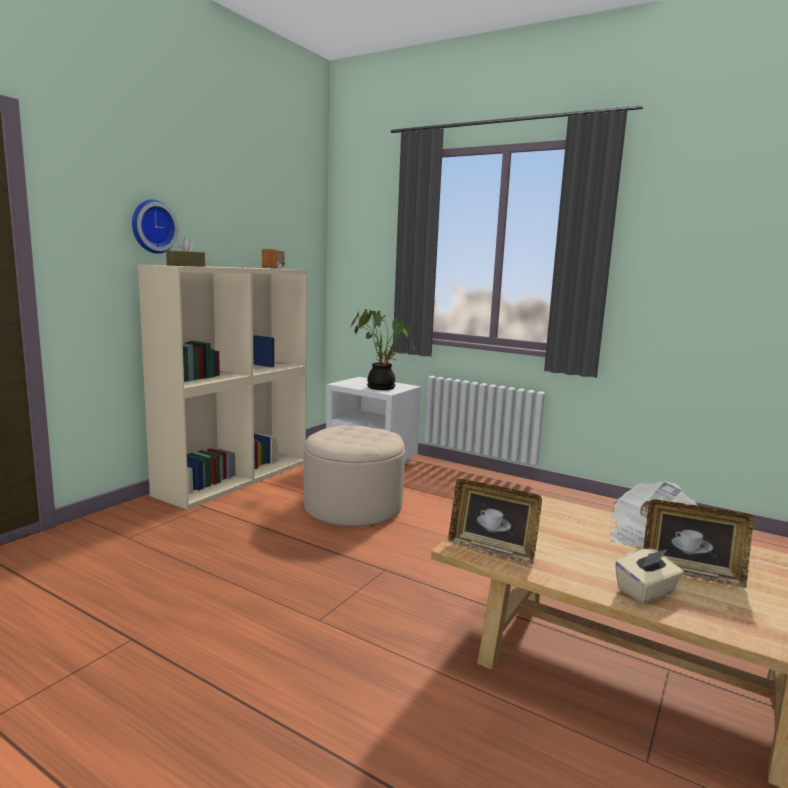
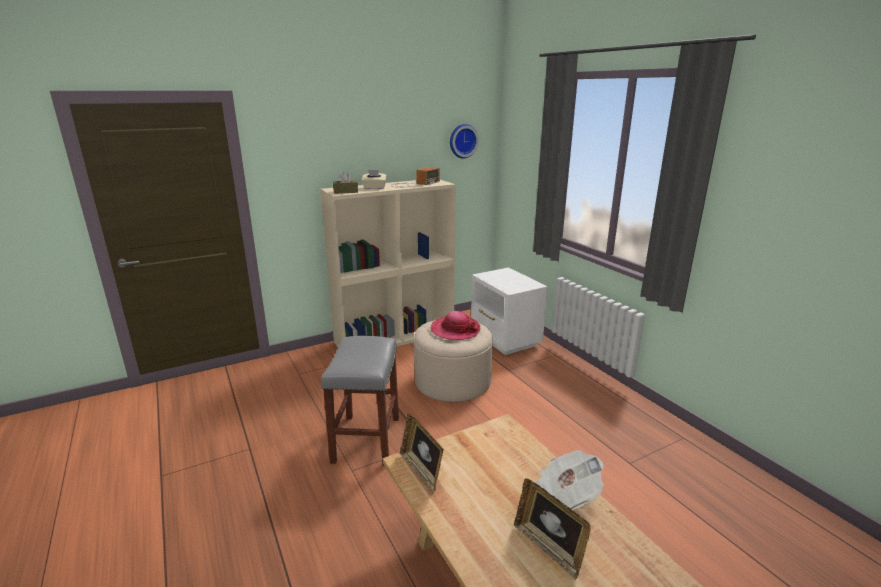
camera: 30 degrees right, 10 degrees up
(152, 226) = (332, 159): wall clock -> wall clock (462, 141)
(303, 583) = (366, 439): none -> grey stool
(357, 434) = (455, 330): none -> hat
(382, 387) = (511, 283): potted plant -> none
(646, 591) = (487, 550): beige tissue box -> beige tissue box (374, 188)

